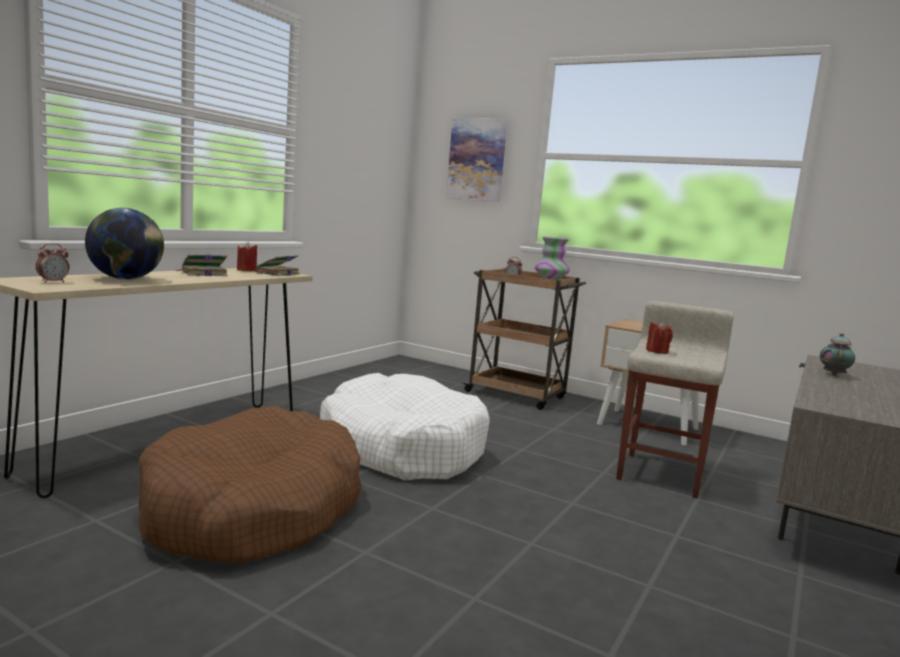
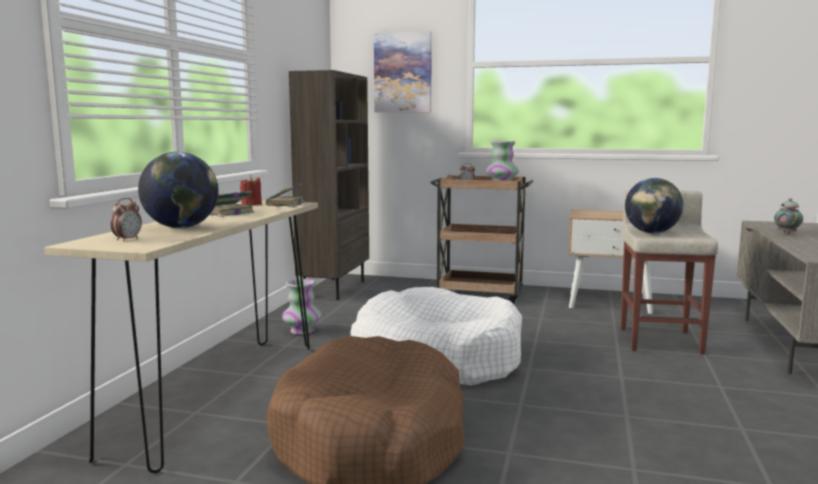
camera: 15 degrees left, 0 degrees up
(306, 401) = (302, 331): none -> vase
(380, 368) = (334, 289): none -> brown bookcase
(657, 351) = (651, 233): red candle -> globe

